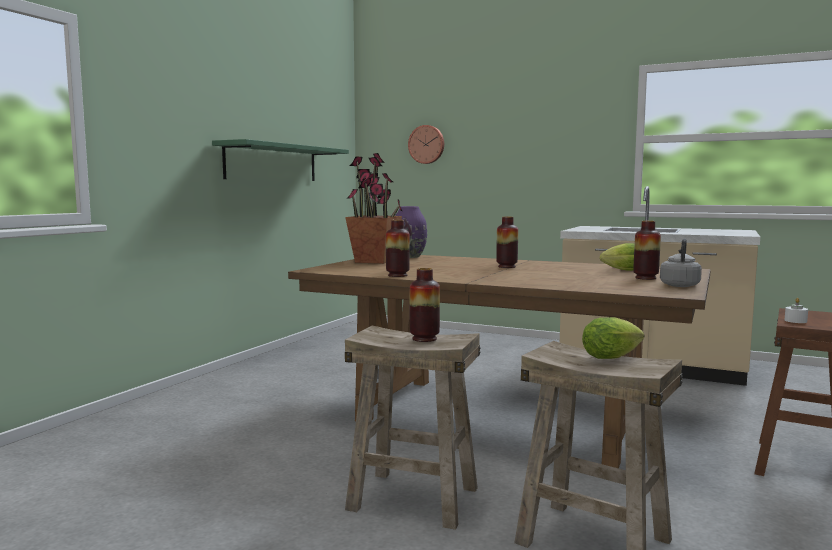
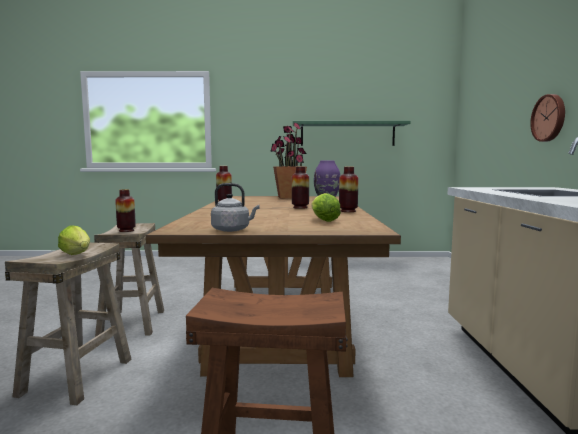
camera: 65 degrees right, 0 degrees up
(427, 144) = (485, 109): wall clock -> wall clock (549, 118)
(645, 278) = (273, 224): vase -> vase (348, 211)
(795, 321) = (272, 300): white candle -> none

